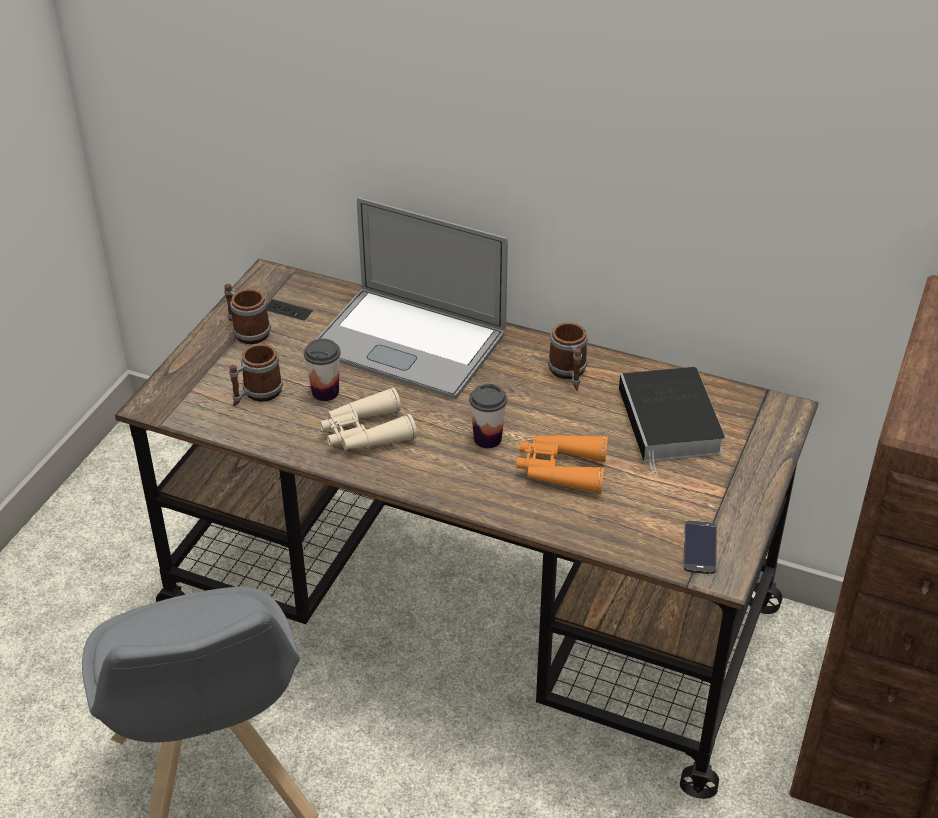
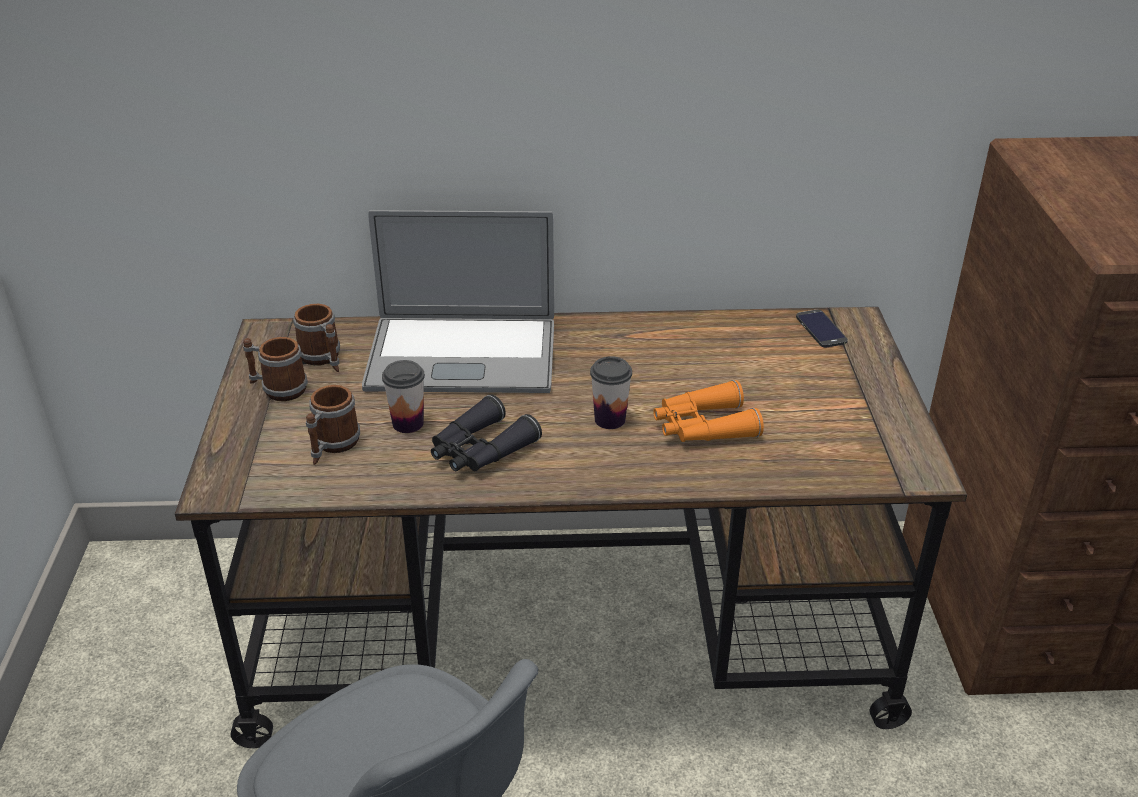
camera: 25 degrees left, 5 degrees down
(365, 433) = (480, 450): beige binoculars -> black binoculars
(569, 373) = (642, 341): mug -> mug (323, 359)
(671, 423) = (770, 357): book -> none
(699, 548) = (886, 456): phone -> phone (821, 329)

